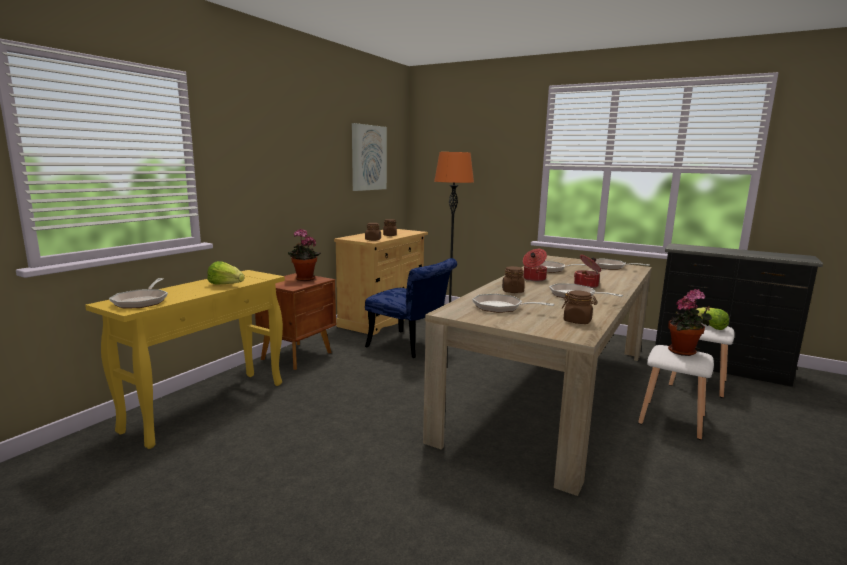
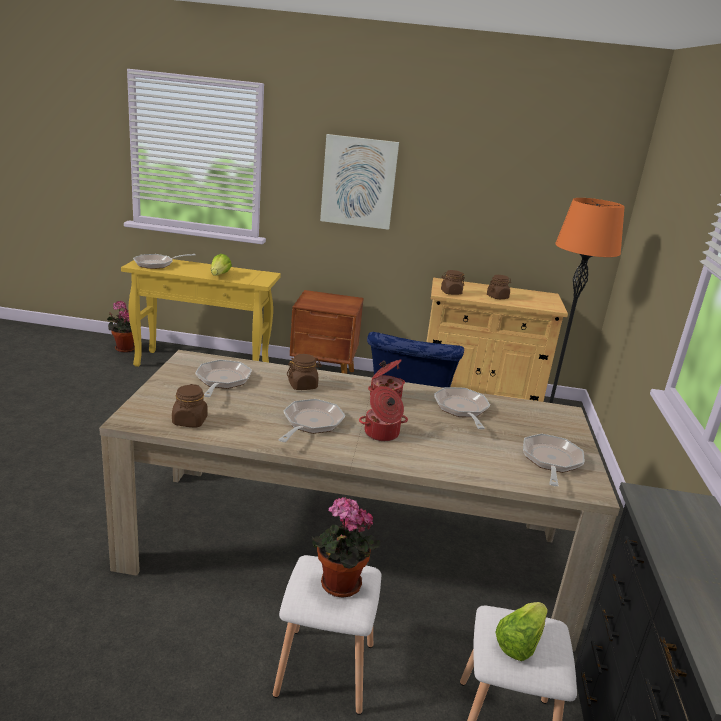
camera: 65 degrees right, 10 degrees up
(304, 279) = (338, 304): potted plant -> potted plant (123, 348)
(368, 158) = (527, 188): picture -> picture (358, 182)

